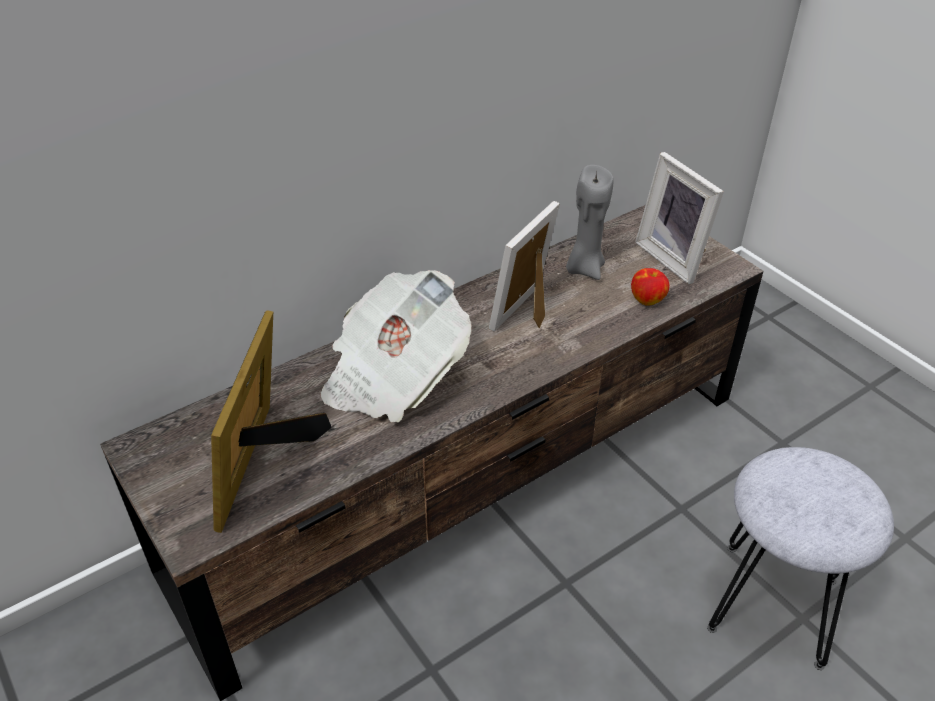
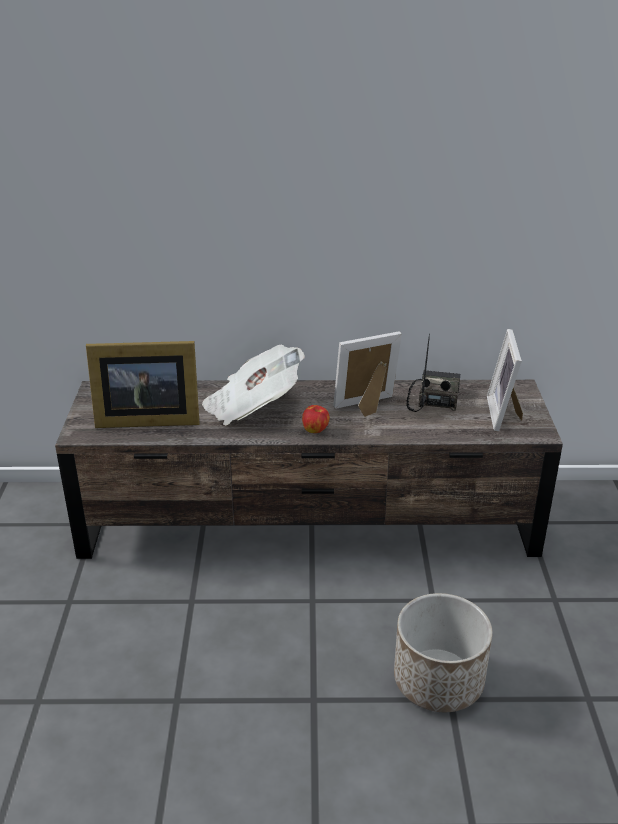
camera: 35 degrees right, 10 degrees down
(266, 463) = (145, 418): picture frame -> picture frame turned 135 degrees counterclockwise
(584, 268) = (433, 398): grey candle -> radio
(647, 299) = (454, 428): apple -> apple (315, 430)
(773, 603) = (439, 680): grey stool -> planter

